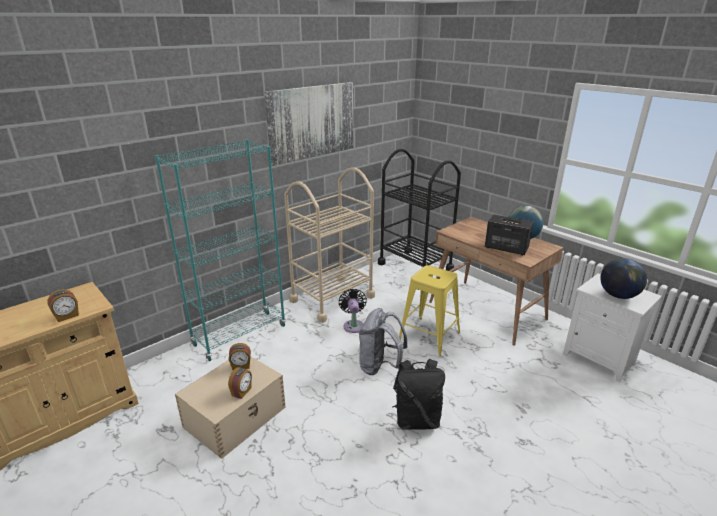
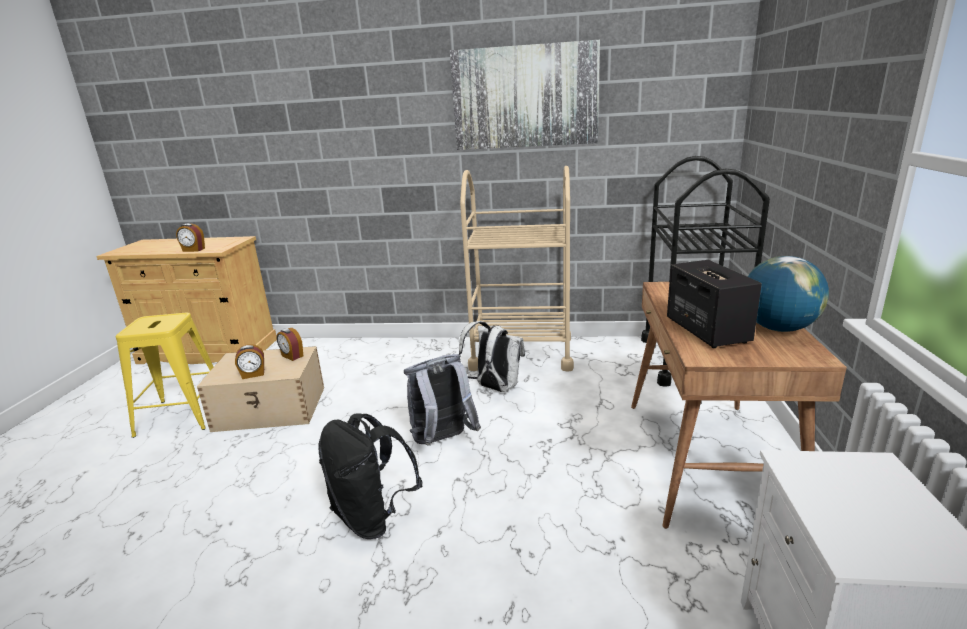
camera: 50 degrees right, 5 degrees down
(240, 335) = (388, 349): turquoise bookcase -> none
(353, 325) = (494, 387): black fan -> white backpack
(429, 336) = (558, 443): yellow stool -> yellow stool (182, 415)
(618, 295) = (848, 509): globe -> none

